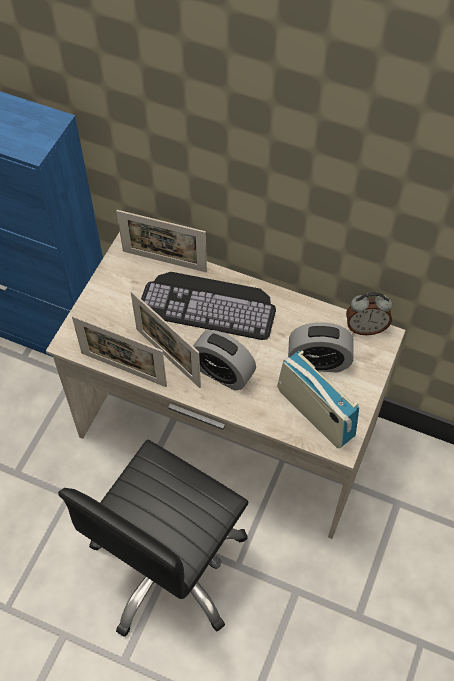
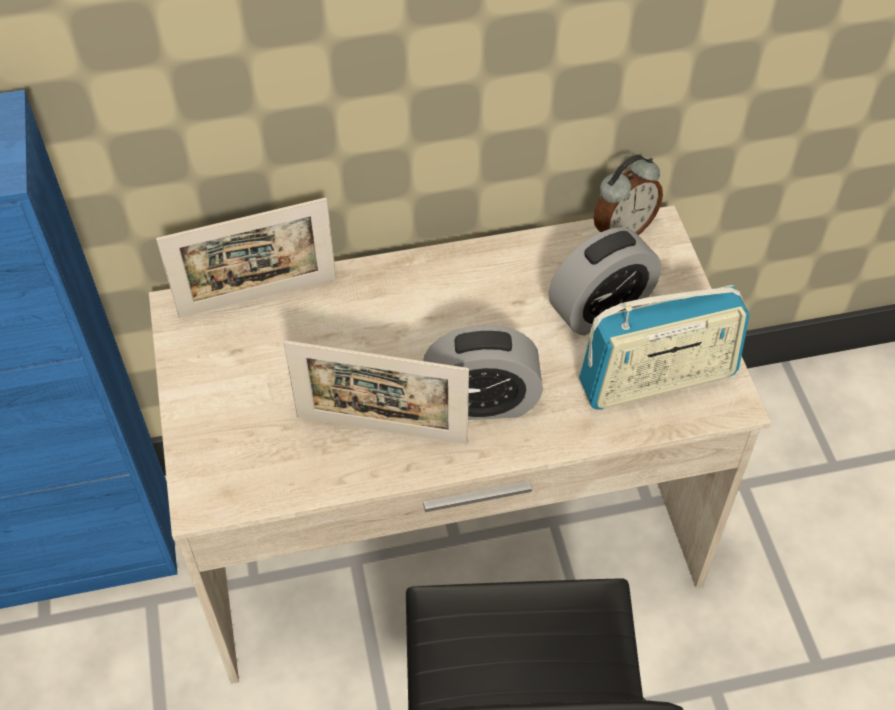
camera: 35 degrees left, 5 degrees down
(123, 369) = (327, 487): picture frame -> none
(210, 303) = (379, 318): keyboard -> none
(315, 413) = (657, 379): radio -> radio turned 150 degrees clockwise

